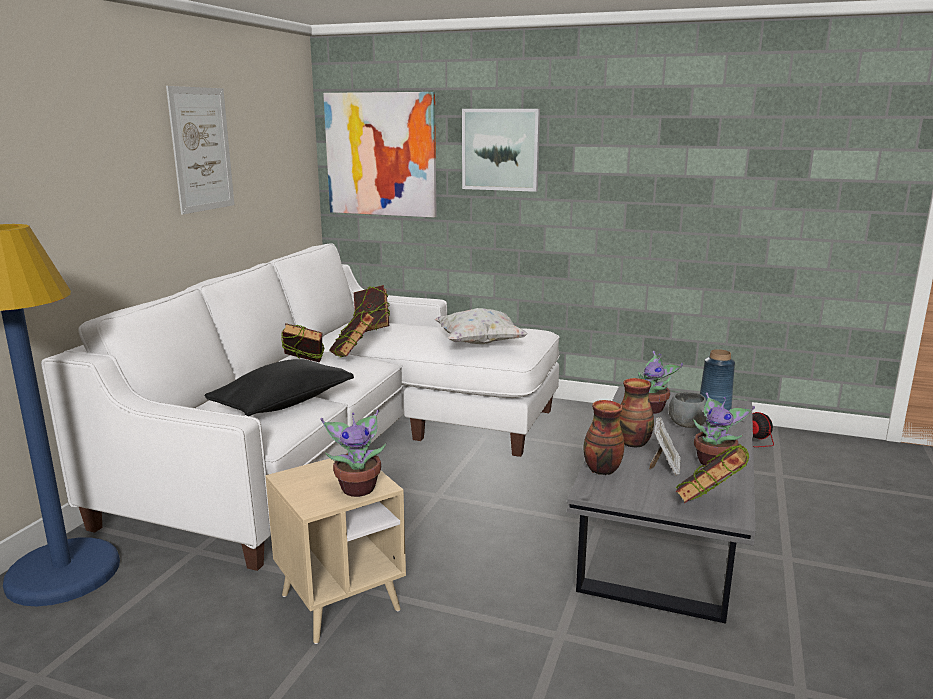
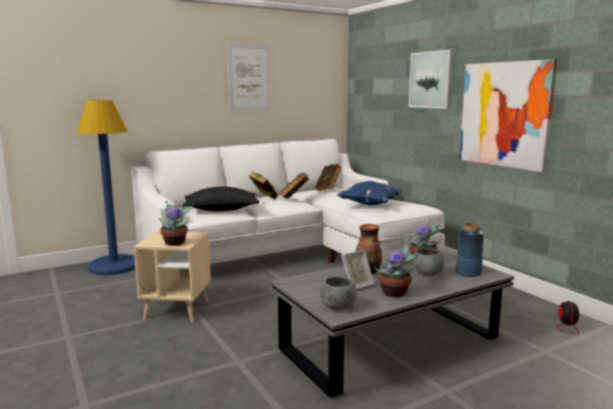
camera: 40 degrees right, 5 degrees down
(381, 154) = (373, 85): picture -> picture (504, 114)
(479, 343) = (369, 205): white pillow -> blue pillow
(601, 470) = (318, 276): vase -> none
(709, 504) = (337, 307): book -> grey bowl

